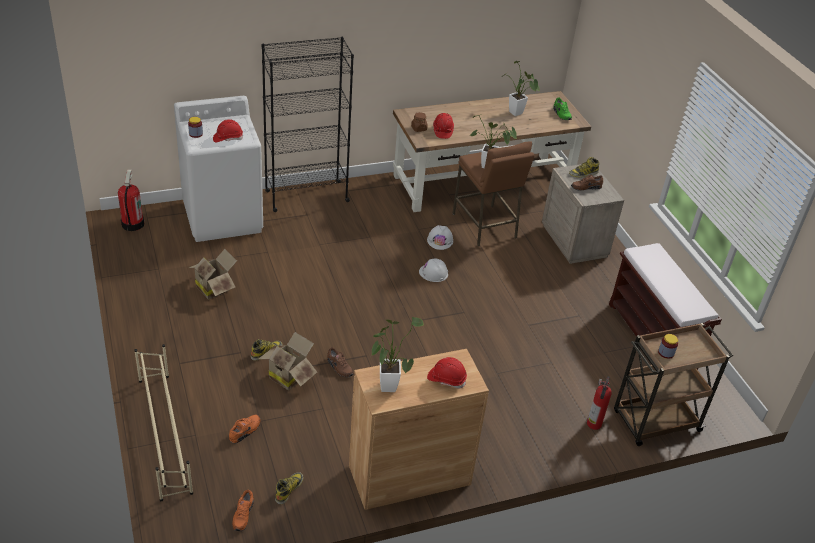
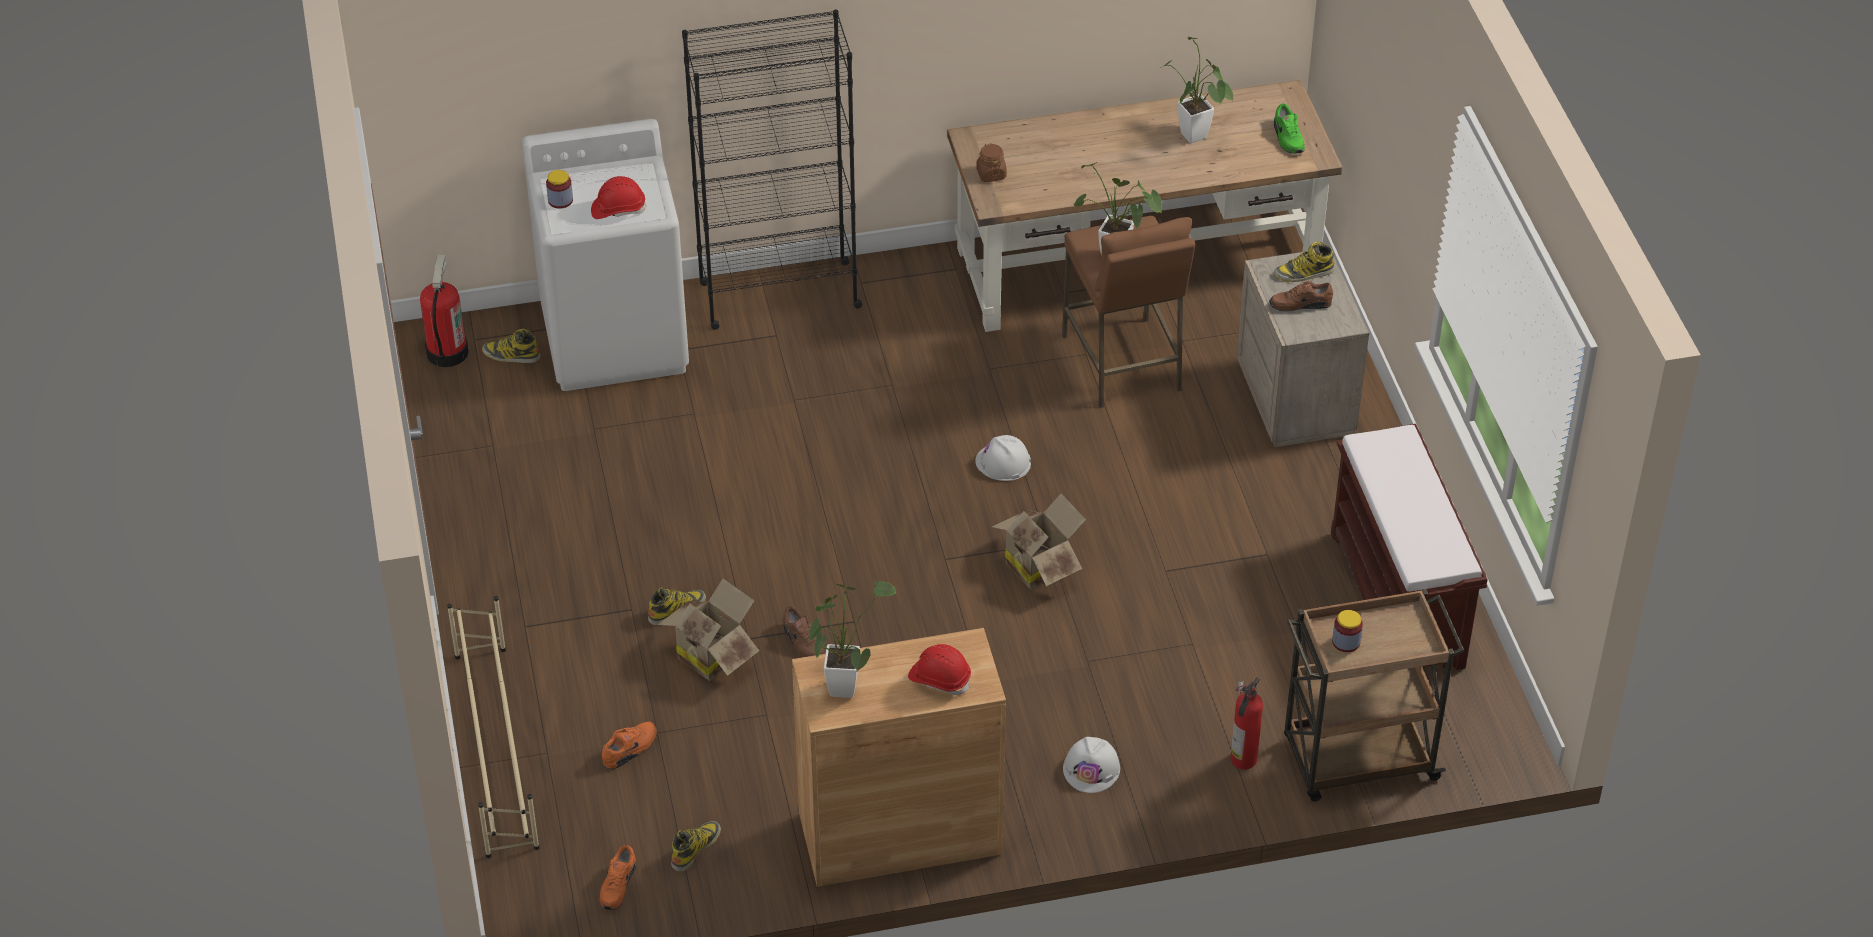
camera: 10 degrees right, 5 degrees up
(167, 225) = (511, 355): none -> boot
(214, 288) = (592, 485): cardboard box -> cardboard box (1039, 565)
(440, 240) = (1027, 394): white hard hat -> white hard hat (1092, 769)
(442, 131) = (1037, 180): red hard hat -> none

